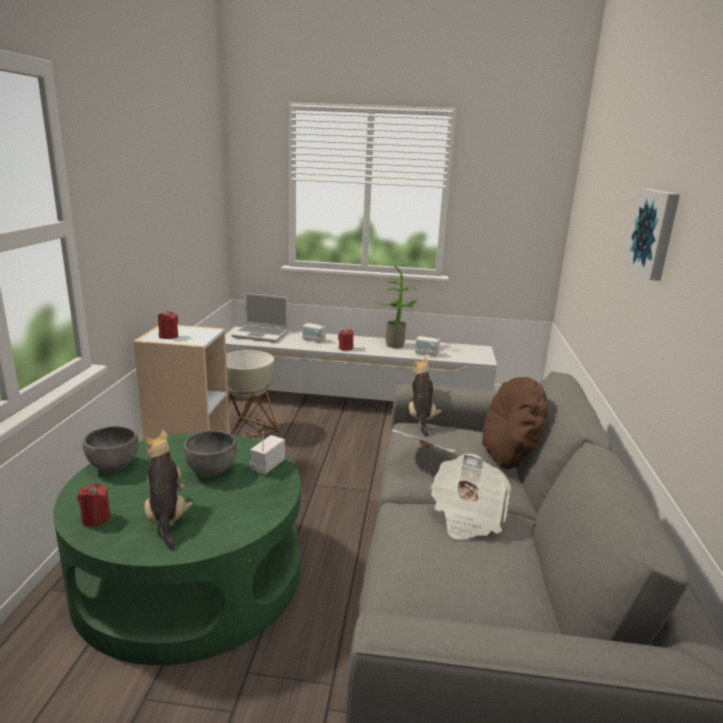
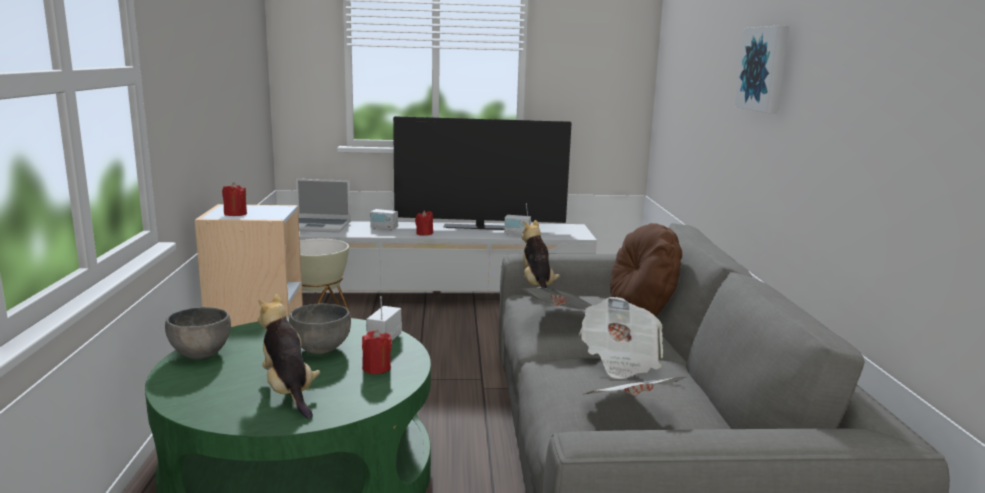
camera: 10 degrees left, 5 degrees down
(96, 518) = (204, 400): red candle -> red candle (376, 368)
(396, 344) = (479, 227): potted plant -> television
(454, 582) = (630, 411): none -> newspaper

